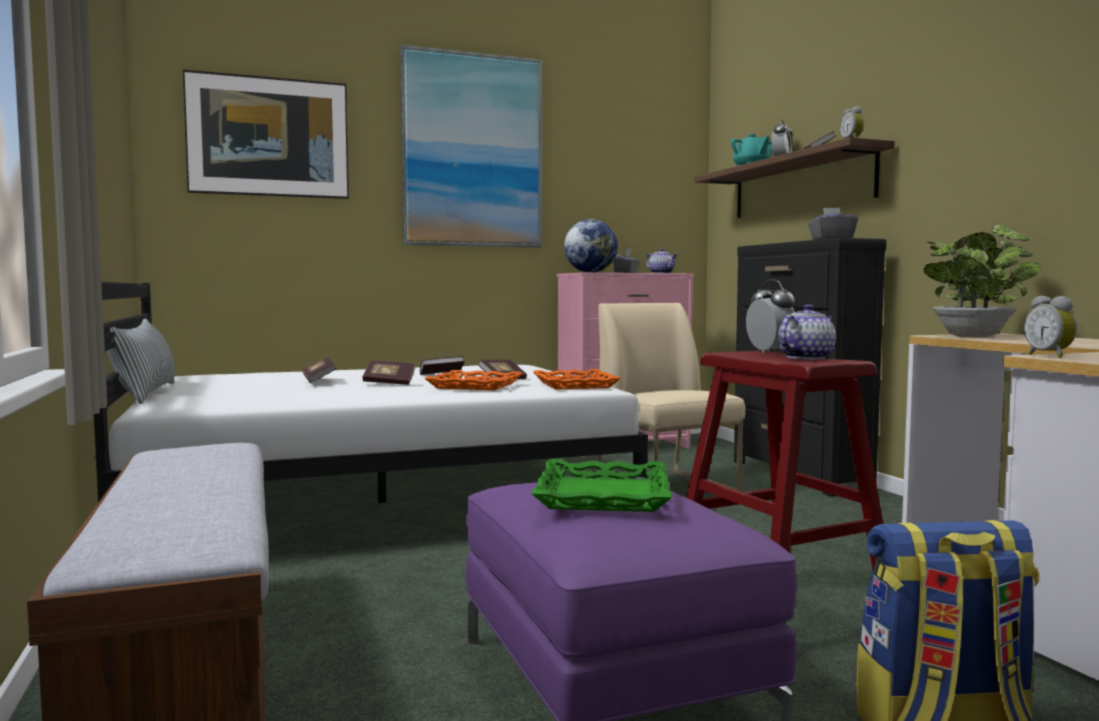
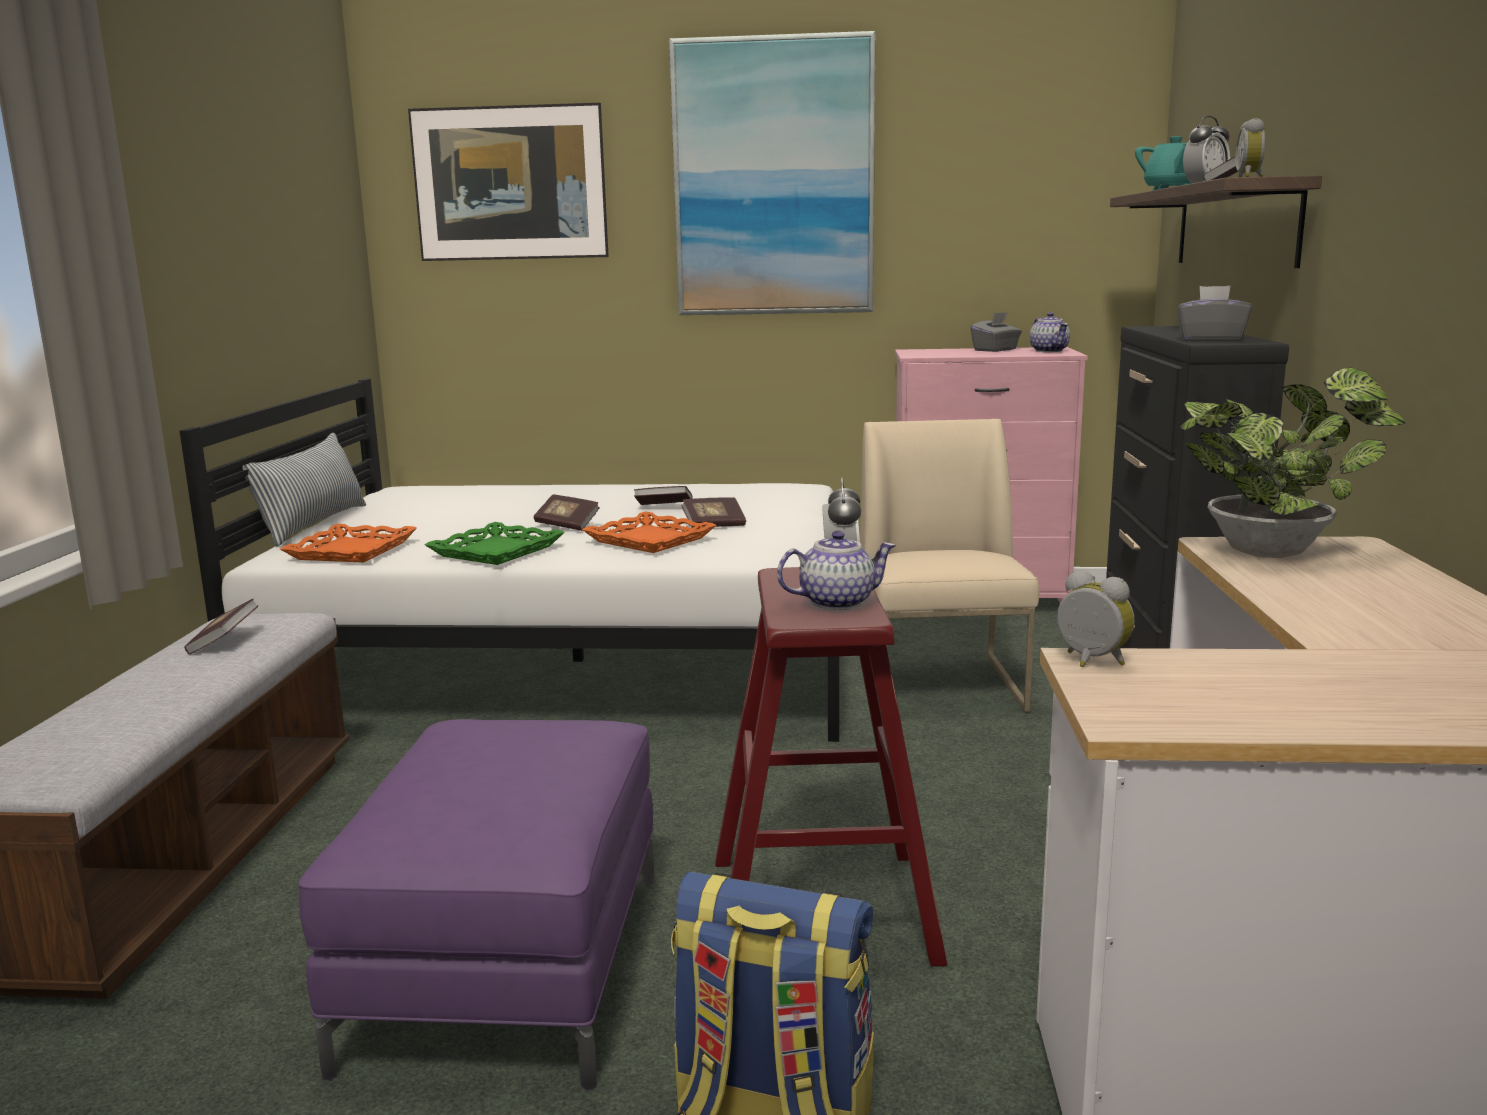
camera: 25 degrees right, 10 degrees up
(319, 380) = (504, 512): book -> book (224, 642)
(575, 385) = (772, 548): orange tray -> orange tray (352, 551)
(590, 272) = (926, 354): globe -> none
(604, 496) = (483, 765): green tray -> green tray (497, 551)
(1050, 356) = (1090, 662): alarm clock -> alarm clock turned 120 degrees clockwise

